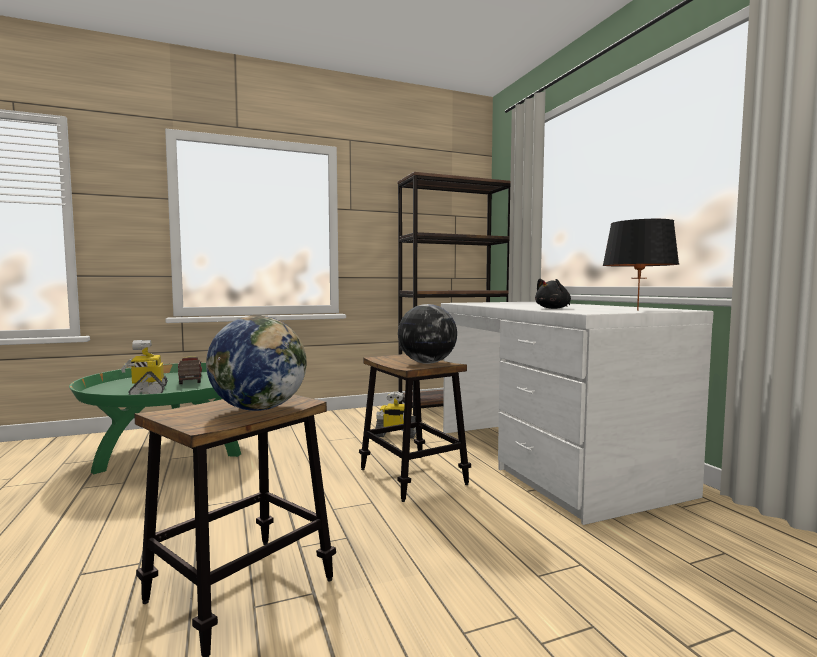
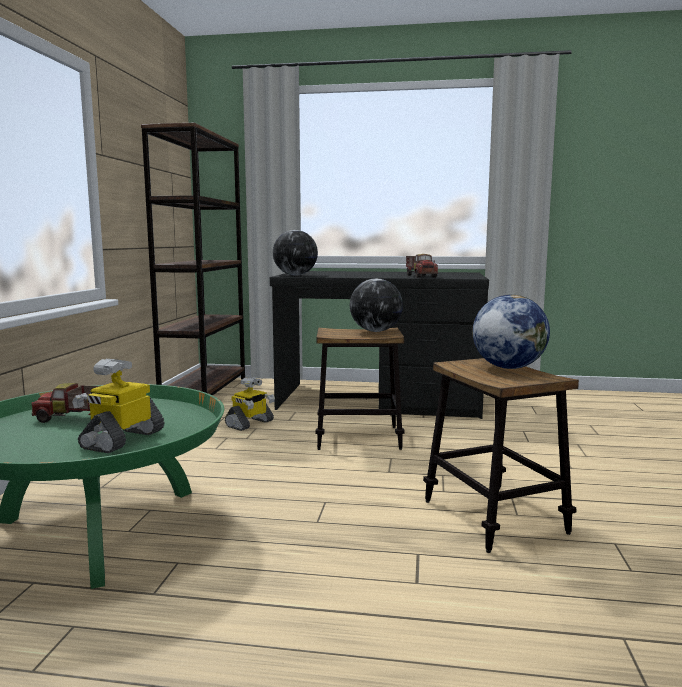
camera: 60 degrees left, 5 degrees up
(147, 392) = (122, 439): toy robot -> toy robot turned 105 degrees clockwise
(470, 303) = (295, 275): none -> globe
(548, 460) = (380, 400): white desk -> black desk
(554, 308) = (421, 276): black plush toy -> toy truck
(637, 310) = (464, 274): black table lamp -> none

